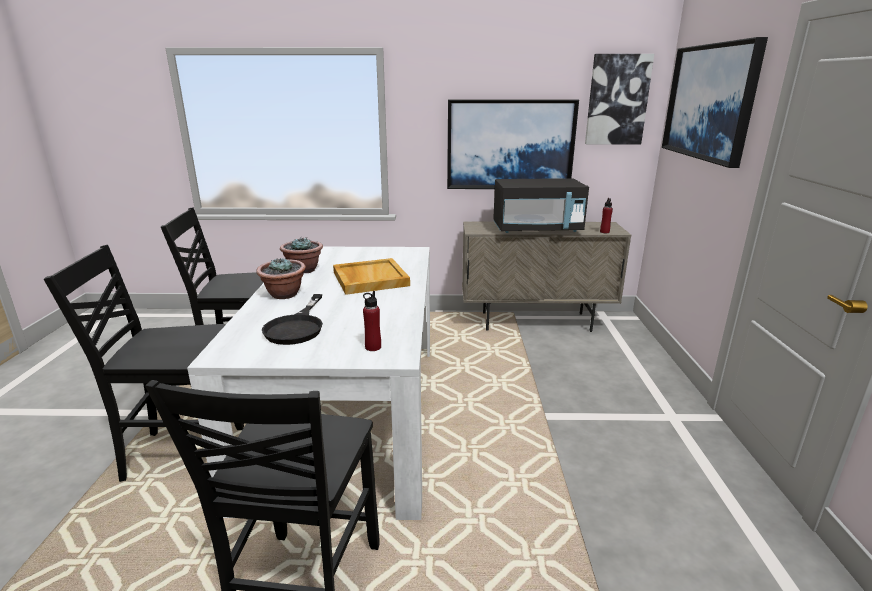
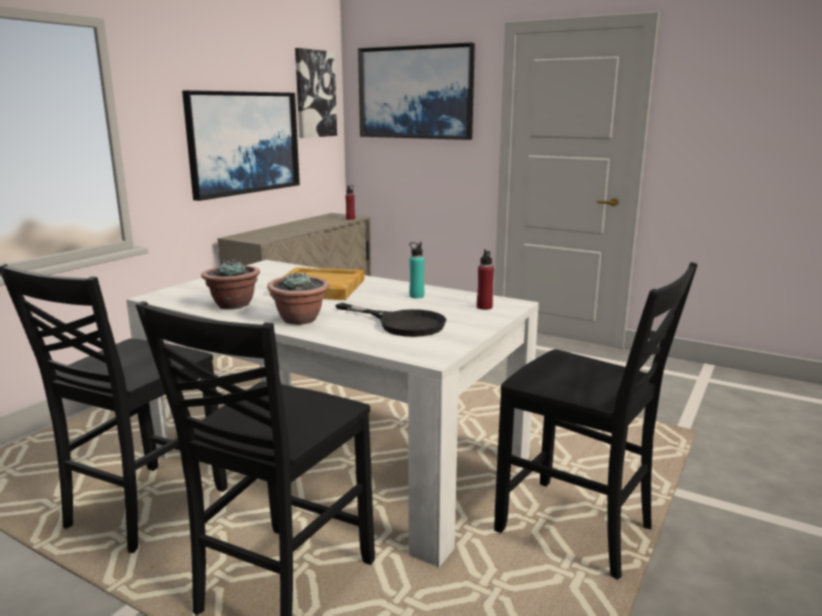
camera: 60 degrees left, 5 degrees down
(381, 314) = (416, 296): none -> turquoise bottle
(537, 229) = (302, 228): black microwave -> none

